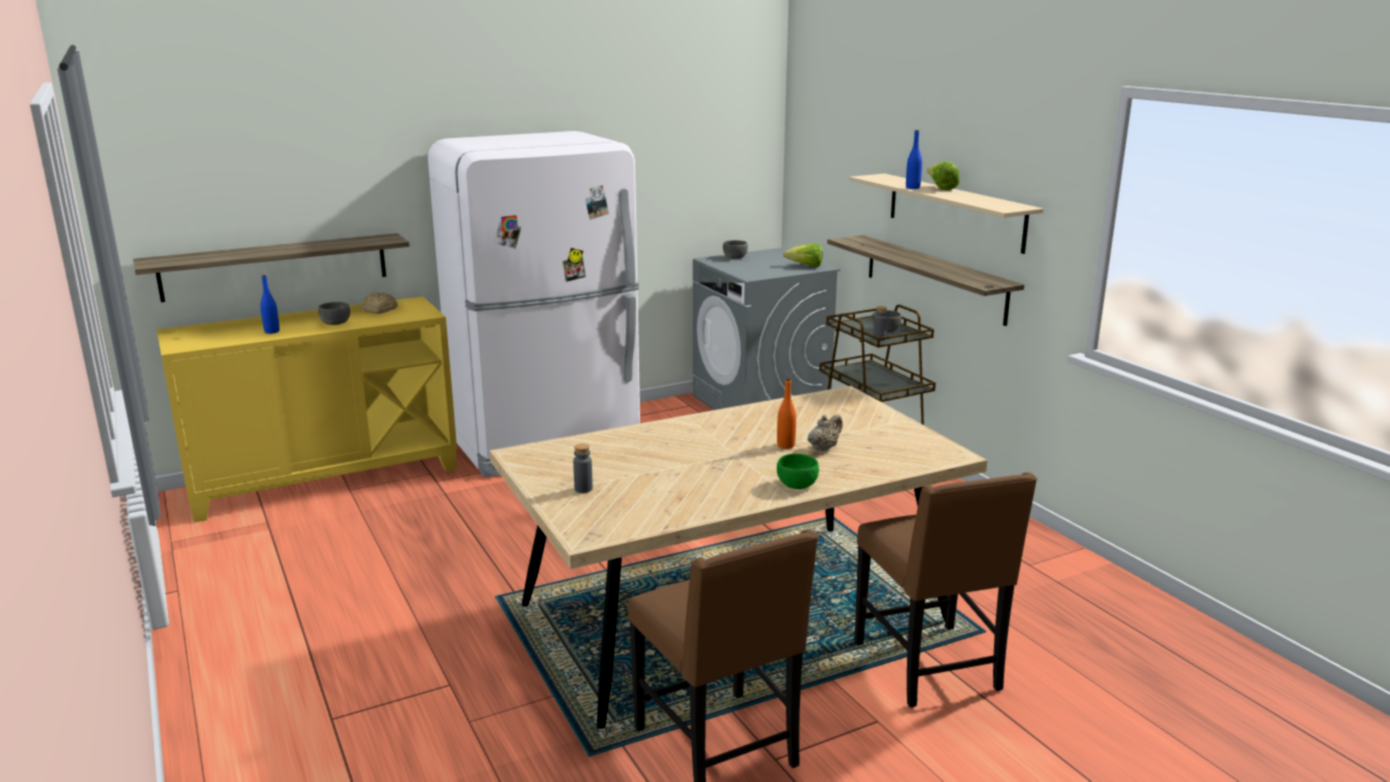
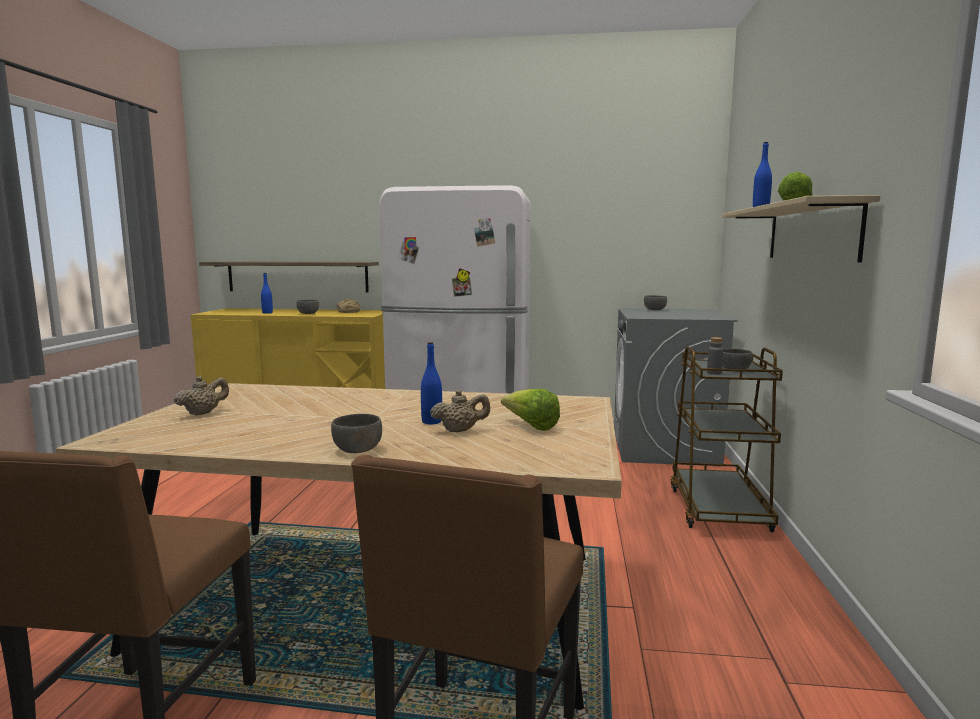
camera: 35 degrees right, 10 degrees down
(583, 489) = (203, 413): grey bottle -> beige teapot
(786, 445) = (431, 422): orange bottle -> blue bottle
(797, 485) = (358, 449): green bowl -> grey bowl
(806, 266) = (706, 316): lettuce -> lettuce (531, 426)
(934, 278) = (794, 315): shelf -> none

